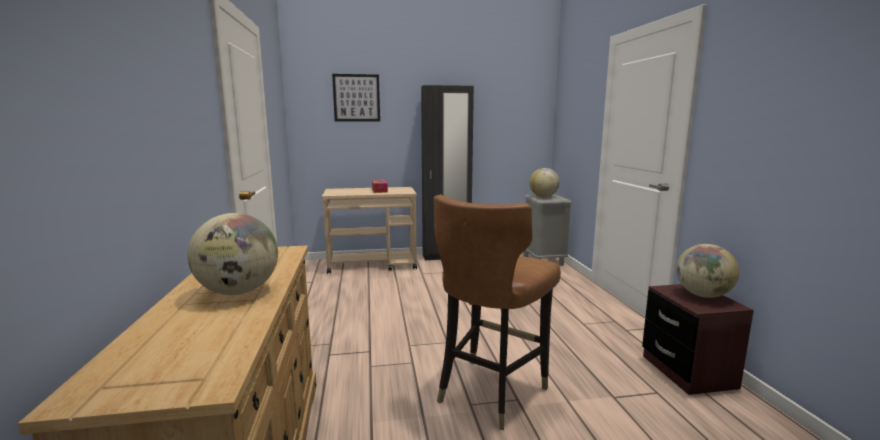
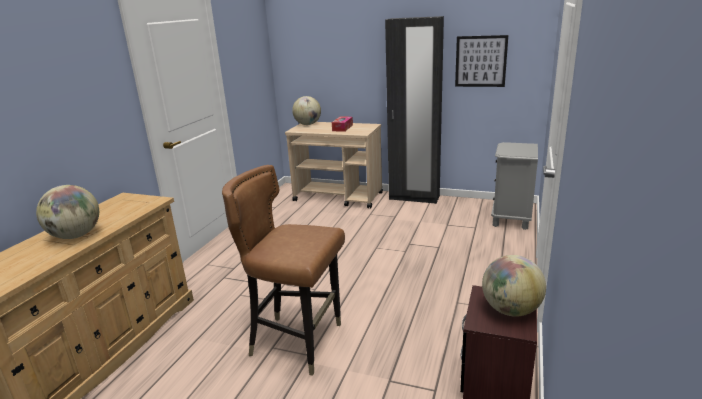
camera: 30 degrees right, 10 degrees up
(356, 98) = (329, 32): picture -> picture (480, 61)
(490, 391) = (297, 342): brown chair -> brown chair turned 45 degrees clockwise
(543, 197) = (514, 148): globe -> globe (308, 124)

